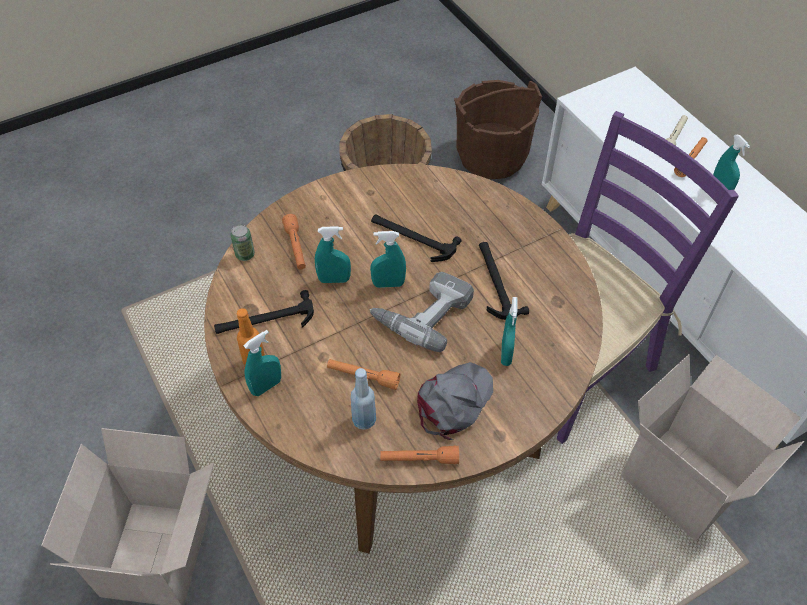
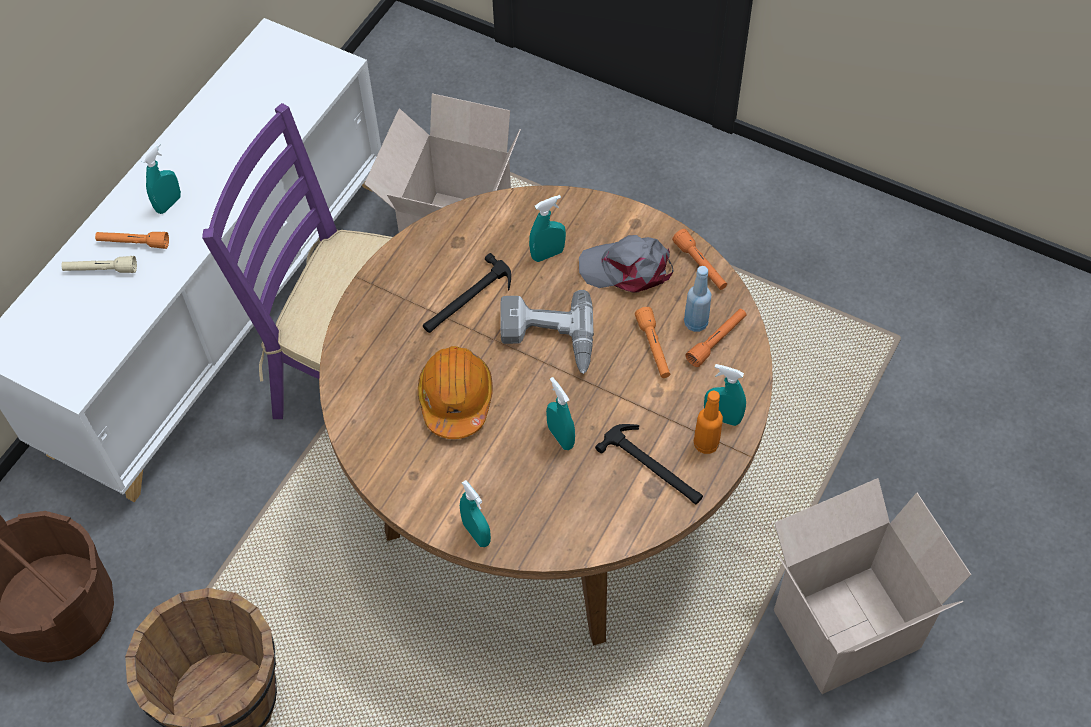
camera: 120 degrees left, 5 degrees up
(245, 254) = (587, 542): can -> none
(296, 247) = (542, 499): orange flashlight -> orange flashlight (717, 341)
(388, 284) = (532, 386): turquoise spray bottle -> turquoise spray bottle (476, 533)
(412, 238) = (456, 398): hammer -> orange hard hat

